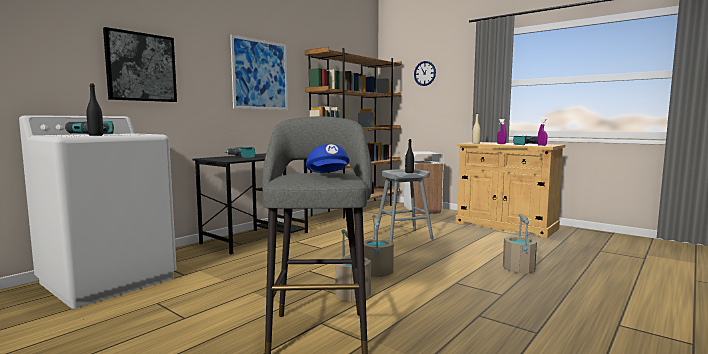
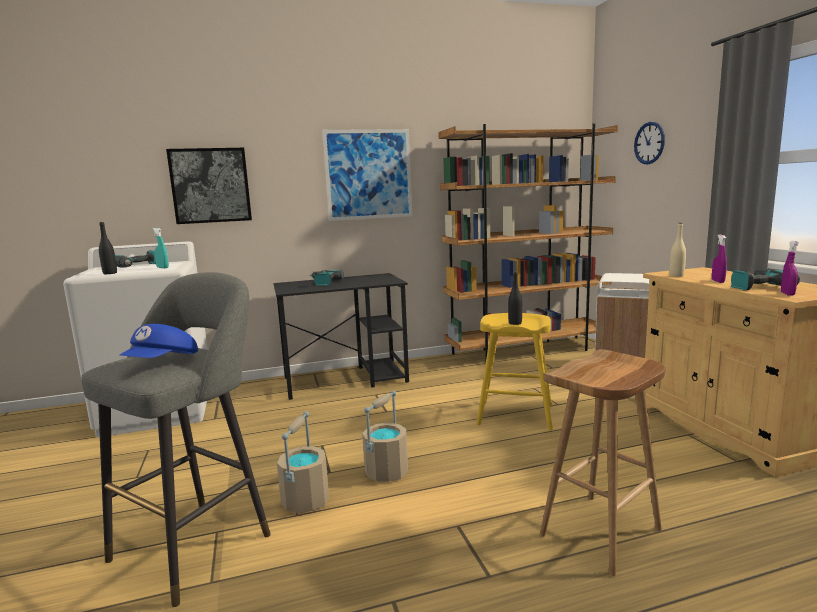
camera: 35 degrees right, 5 degrees up
(137, 134) = (162, 268): none -> turquoise spray bottle
(403, 237) = (515, 415): grey stool -> yellow stool
(519, 269) = (601, 533): beige bucket -> brown stool

